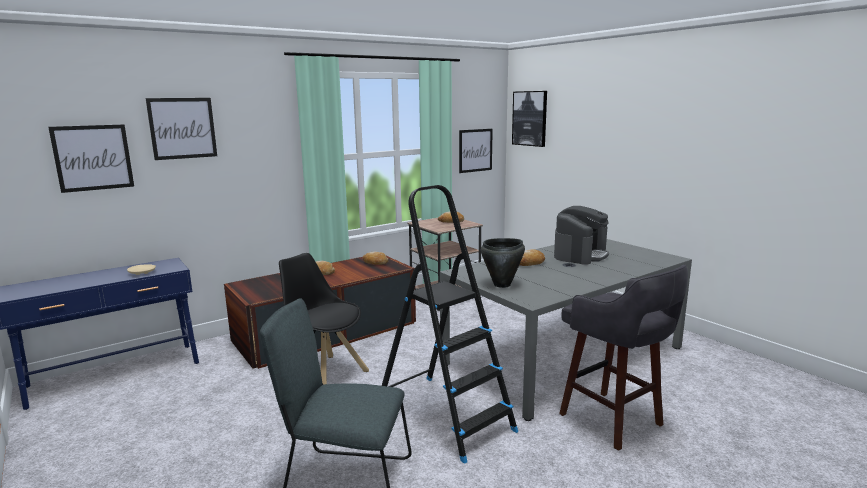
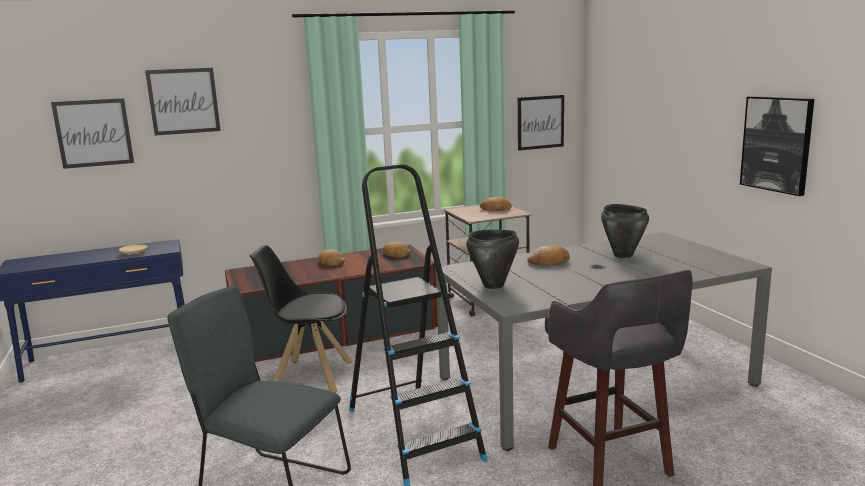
camera: 15 degrees right, 0 degrees up
(325, 374) = (310, 376): black chair -> black chair turned 45 degrees counterclockwise
(530, 118) = (609, 81): picture -> picture (776, 144)
(580, 255) = (623, 255): coffee machine -> black cooking pot

